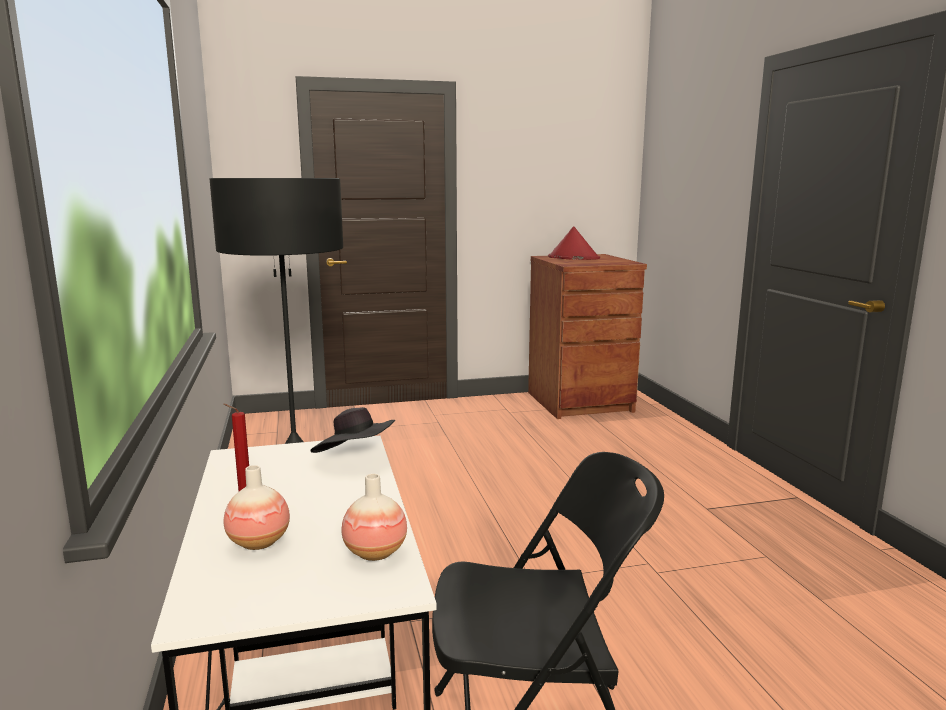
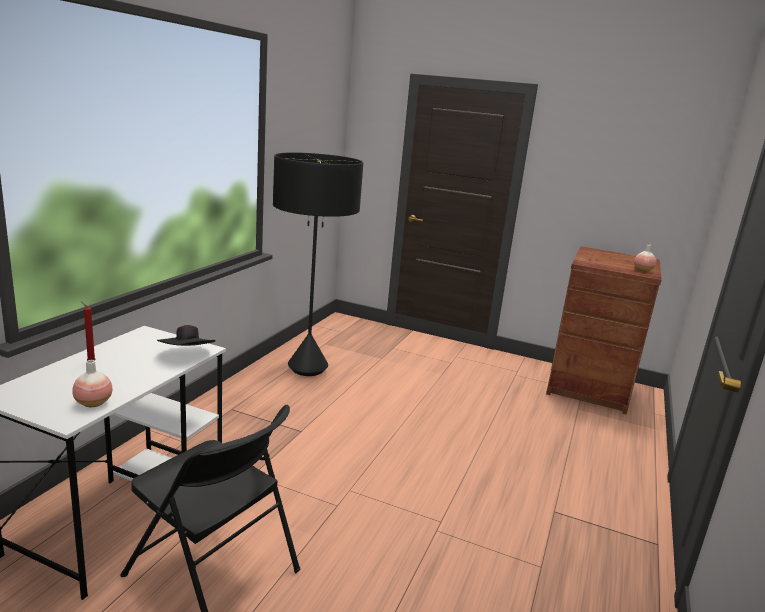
camera: 35 degrees right, 5 degrees up
(259, 542) = (69, 377): vase -> vase (643, 270)
(573, 258) = (610, 257): red hat -> none

